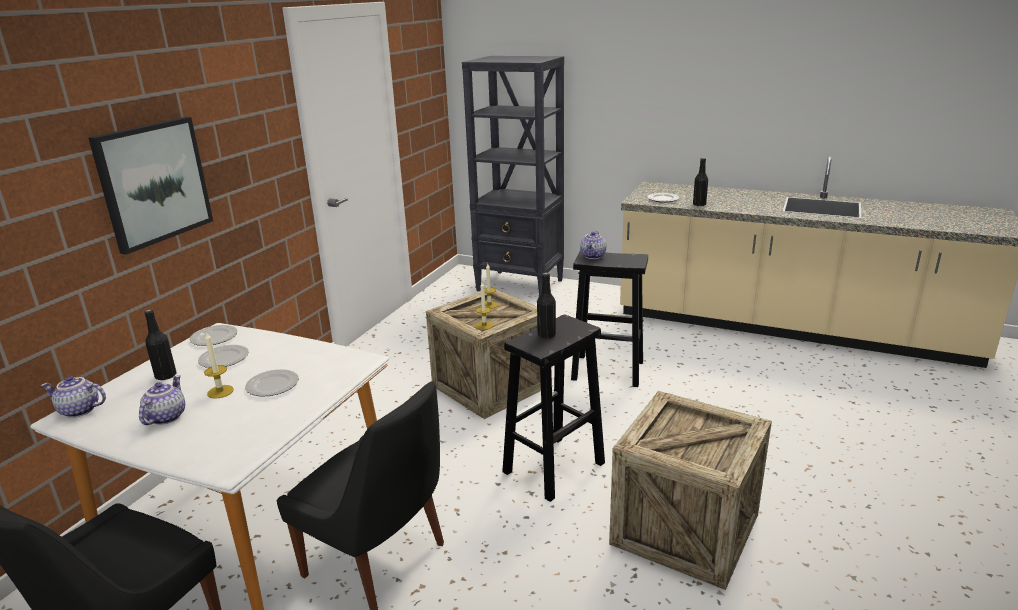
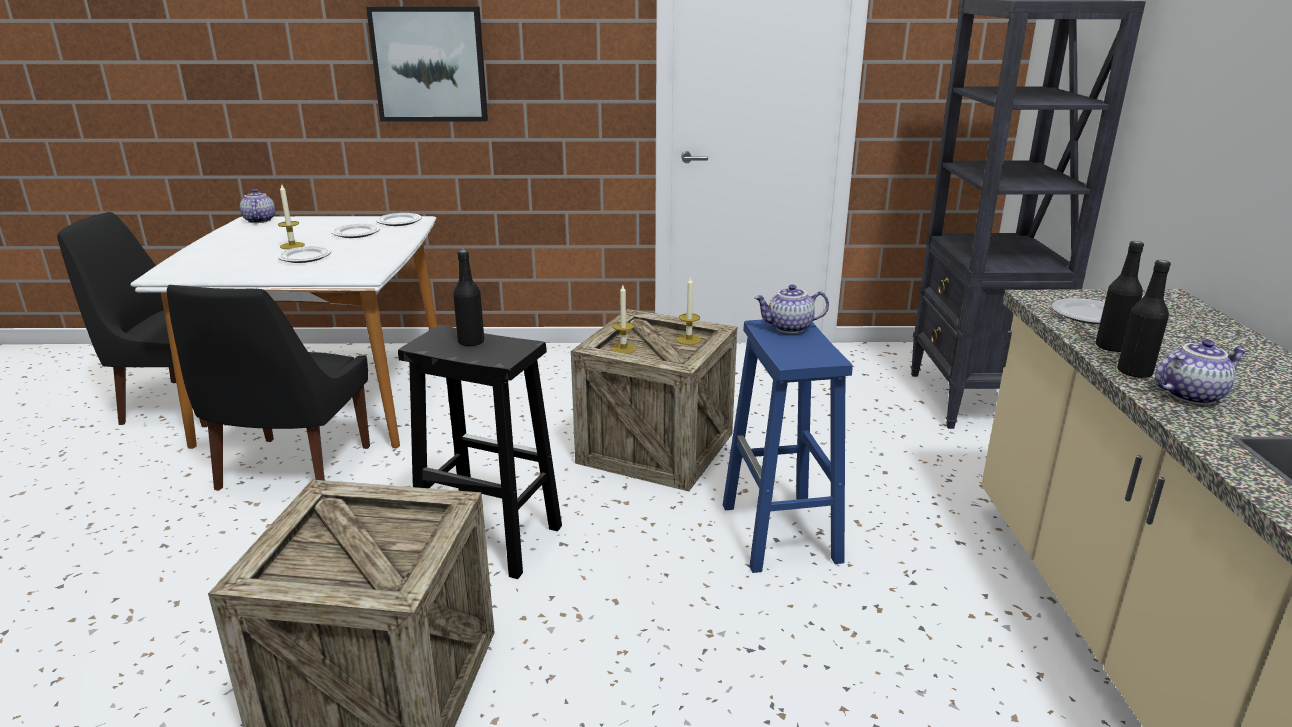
camera: 65 degrees right, 0 degrees up
(165, 417) = (247, 242): teapot -> teapot (1190, 395)
(166, 376) = (320, 226): black bottle -> black bottle (1134, 372)
(609, 370) = (781, 534): black stool -> blue stool

